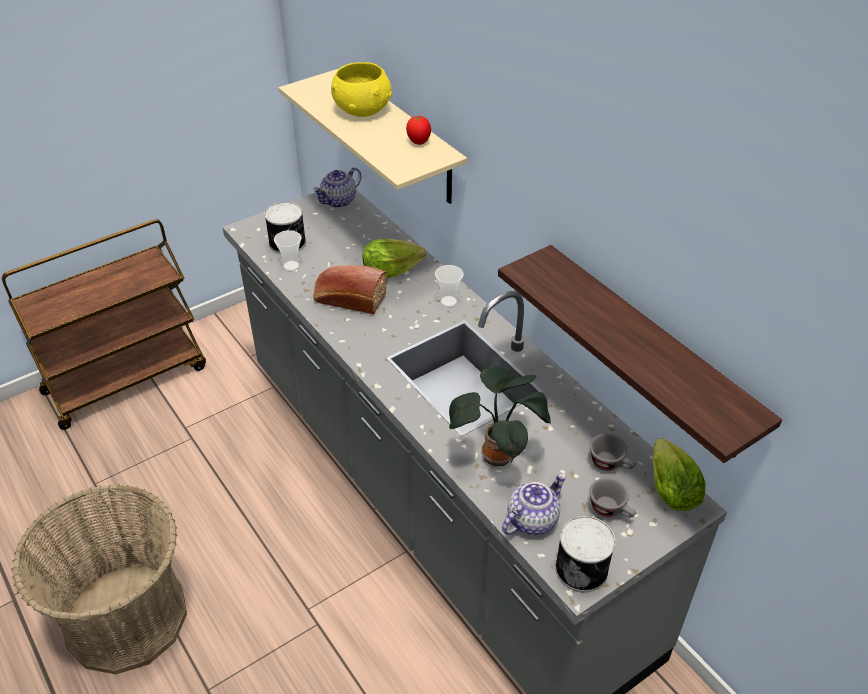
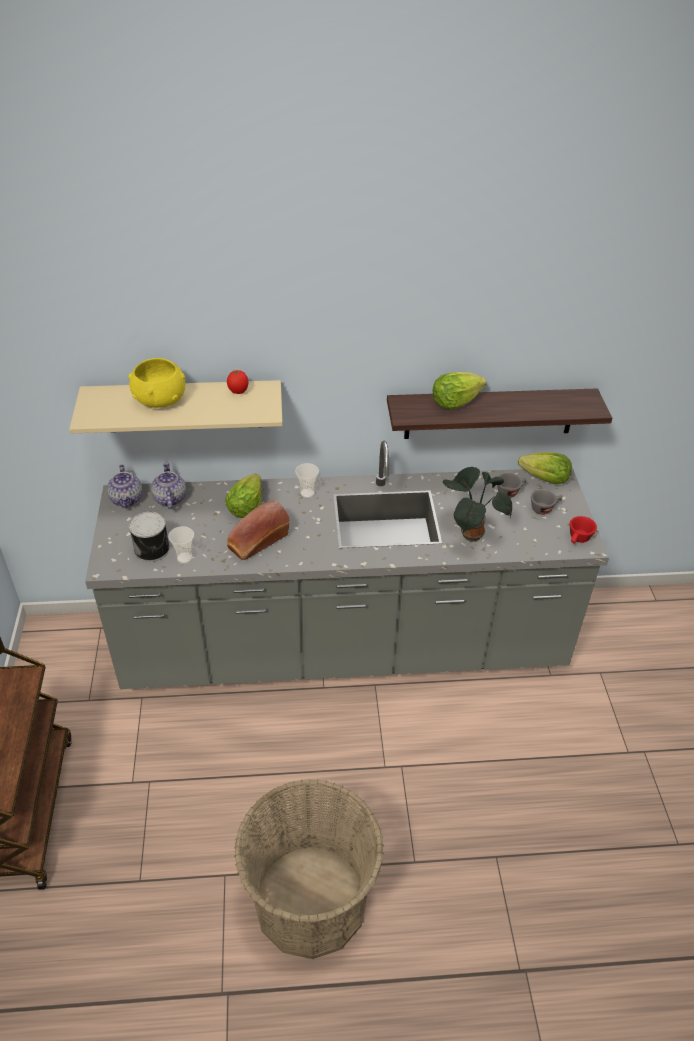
camera: 60 degrees left, 0 degrees up
(532, 519) = (531, 543): teapot -> teapot (169, 498)
(582, 568) = (578, 539): can -> red cup
(593, 299) = (455, 402): none -> lettuce

